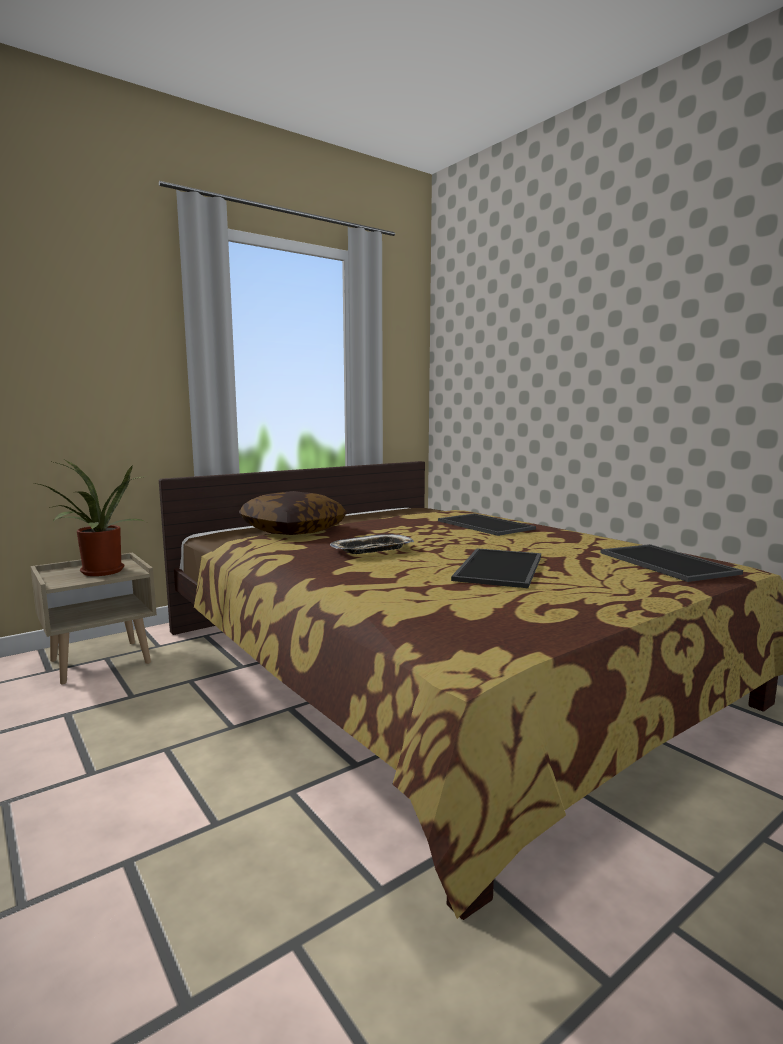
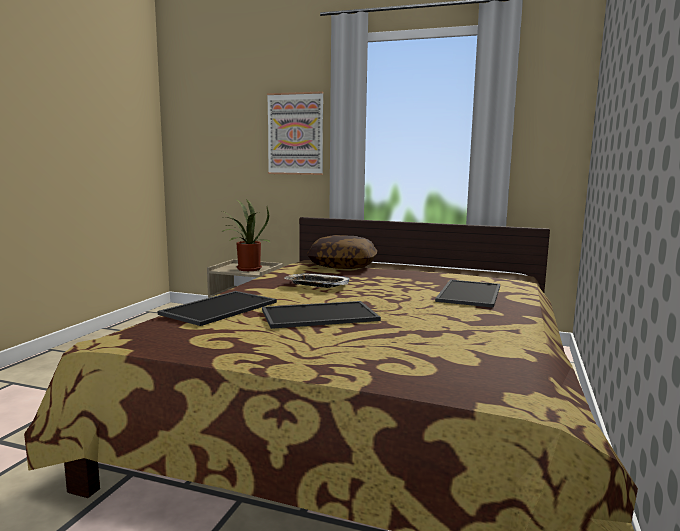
camera: 55 degrees right, 0 degrees up
(116, 355) = (295, 134): none -> picture
(664, 563) = (449, 360): tray -> tray (219, 307)

